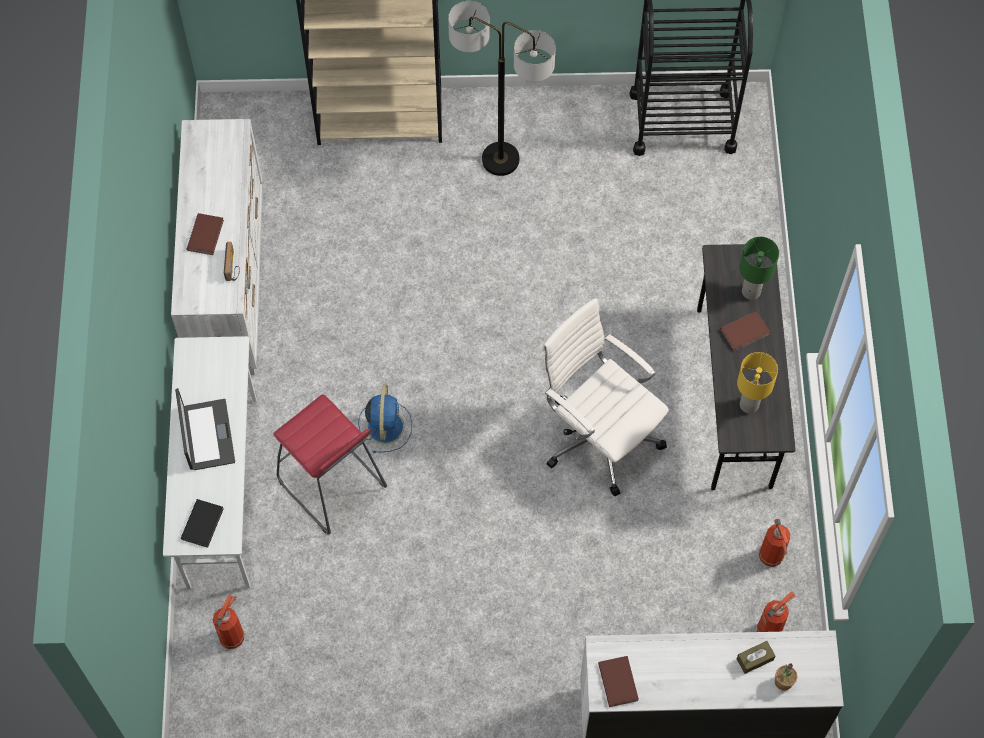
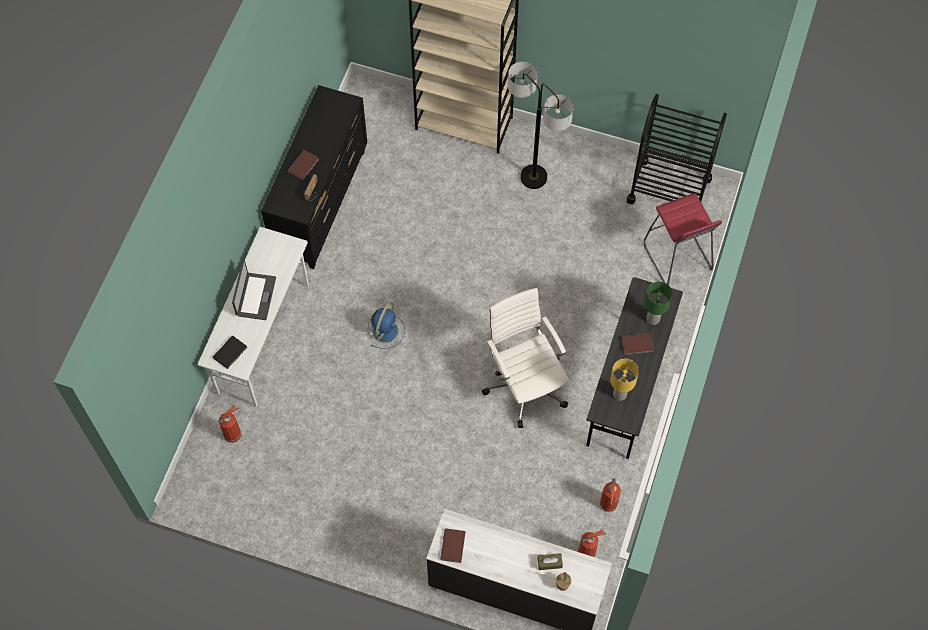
camera: 20 degrees right, 0 degrees up
(229, 282) = (321, 203): white dresser -> black dresser
(331, 484) = (335, 357): red stool -> red stool (677, 257)

